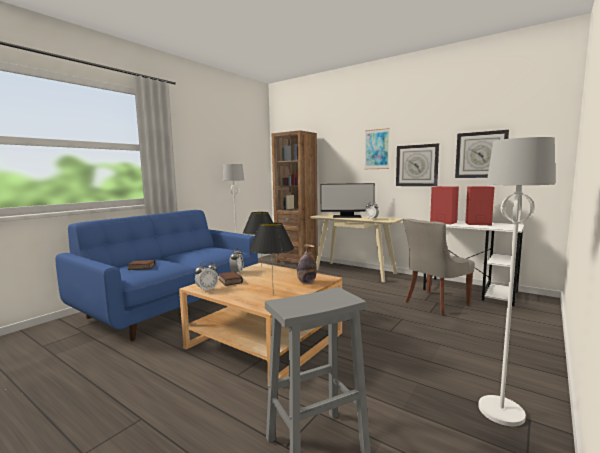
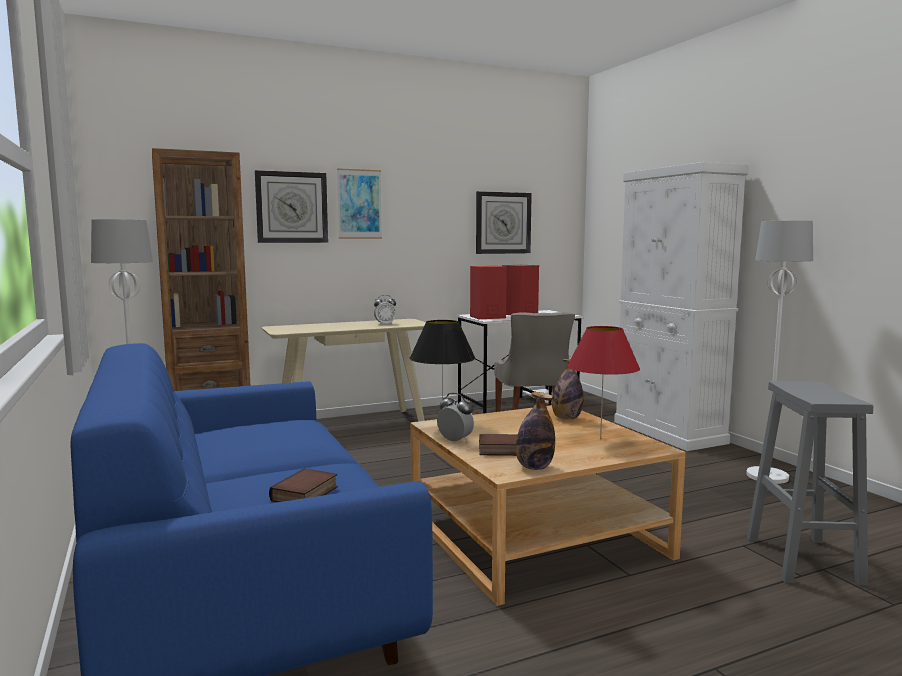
camera: 60 degrees left, 0 degrees up
(207, 290) = (534, 467): alarm clock -> bottle
(273, 294) = (600, 438): black table lamp -> red table lamp
(347, 216) = (332, 326): monitor -> none
(417, 165) = (424, 234): wall clock -> wall clock (292, 207)
(530, 347) = (669, 432): none -> white cabinet

